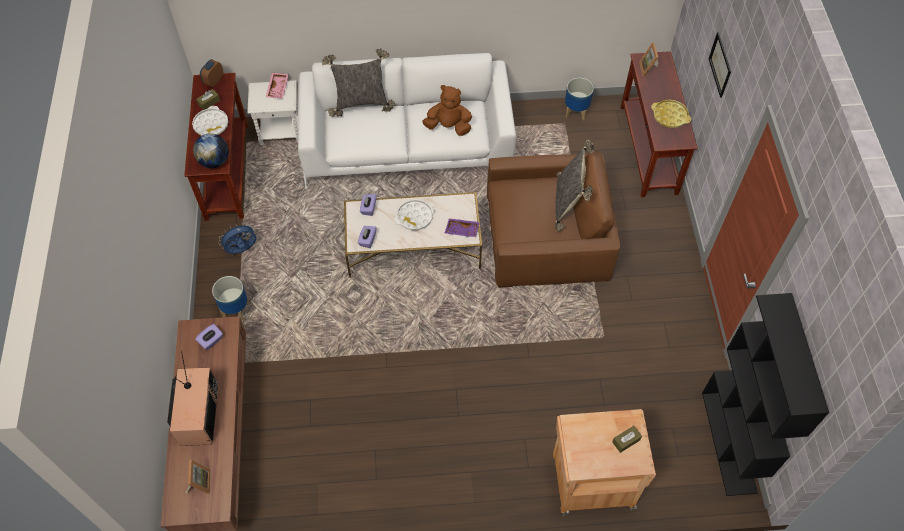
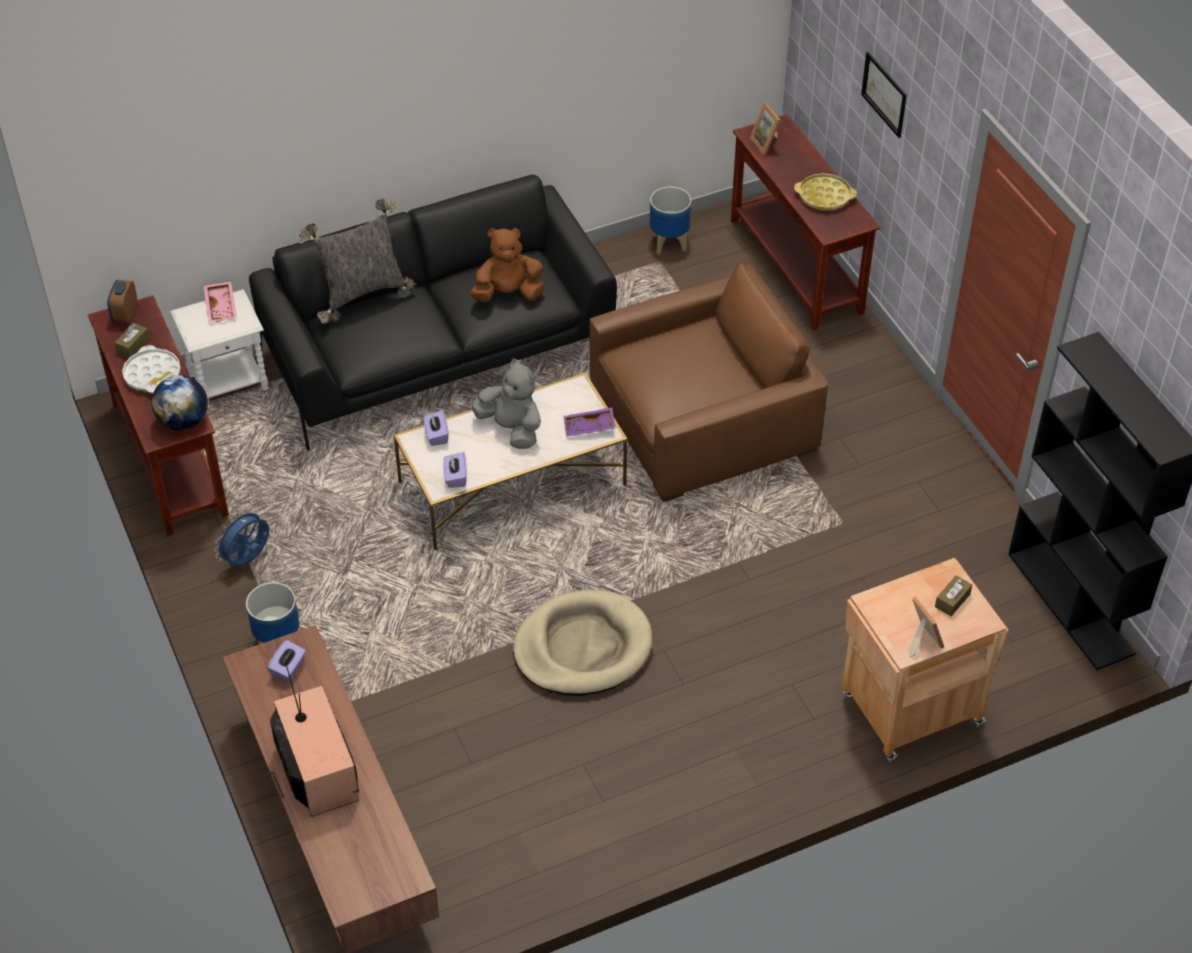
camera: 20 degrees left, 10 degrees down
(200, 482) = (365, 854): picture frame -> picture frame (920, 640)
(407, 146) = (438, 351): white sofa -> black sofa
(408, 370) = (582, 647): none -> beige dog bed
(415, 217) = (511, 428): white tray -> grey plush toy
(569, 206) = (731, 354): pillow -> none

